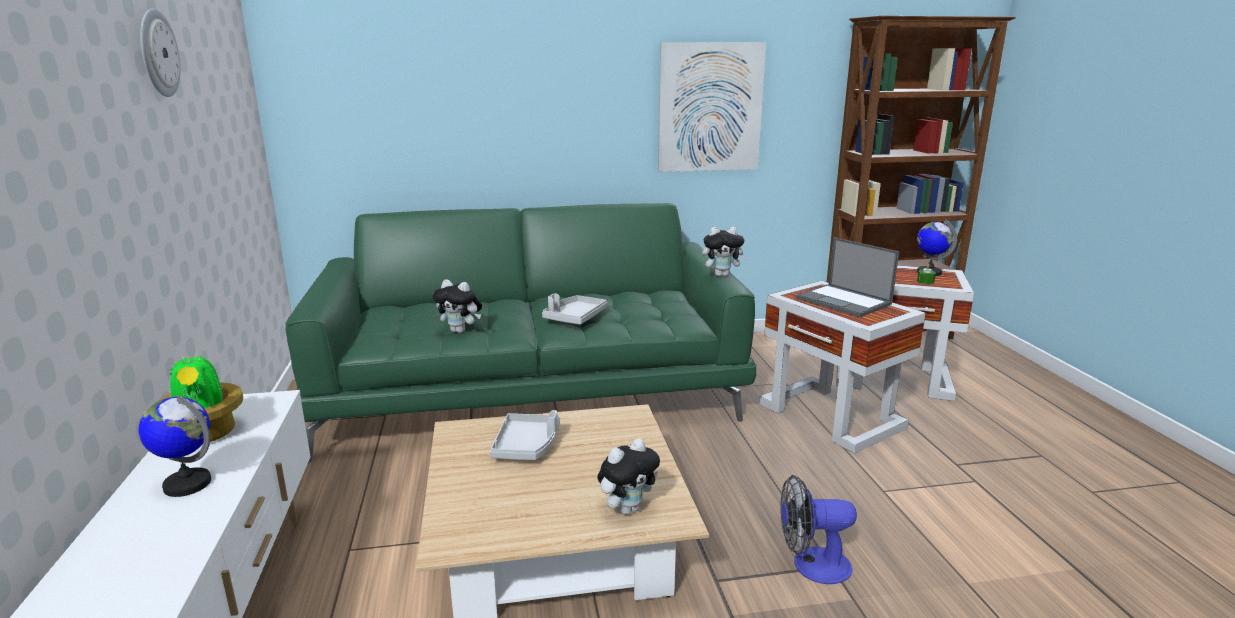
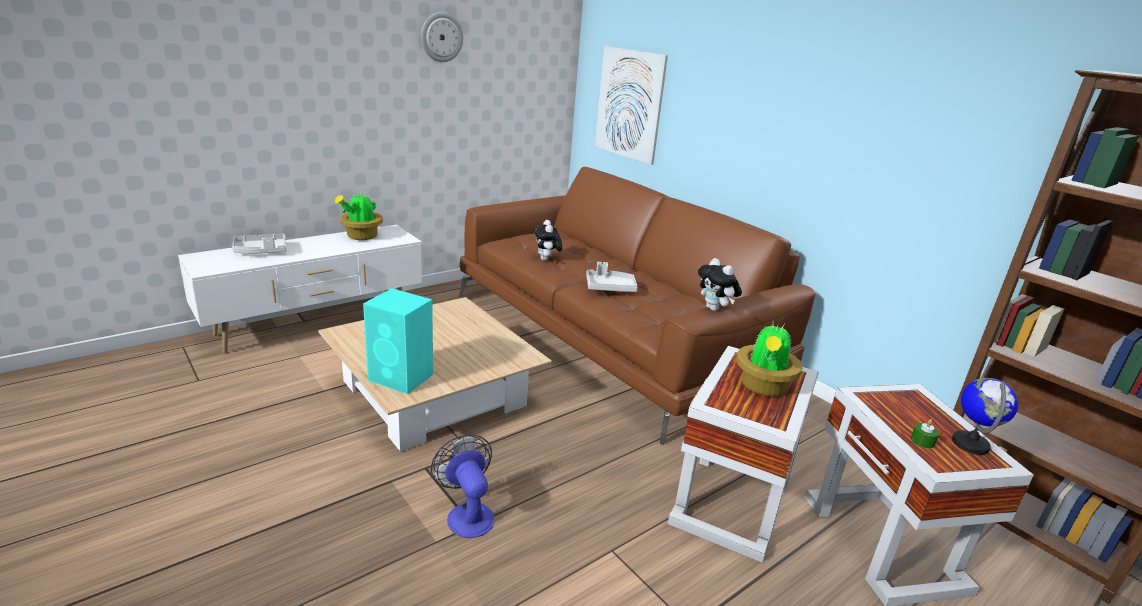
camera: 60 degrees right, 5 degrees up
(187, 484) = (315, 246): globe -> none
(527, 446) = (456, 330): grey tray -> grey tray (261, 251)
(533, 390) = (611, 338): green sofa -> brown sofa
(627, 508) = (402, 378): plush toy -> turquoise speaker
(710, 108) = (875, 153): picture -> picture (629, 104)
(844, 301) = (762, 387): laptop -> potted plant

